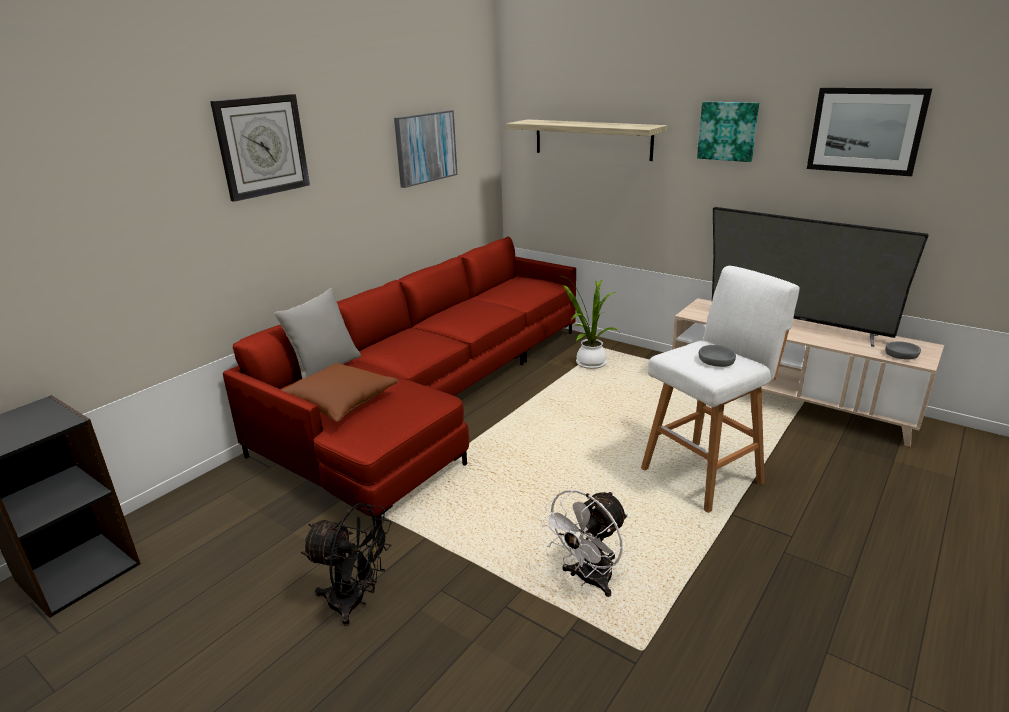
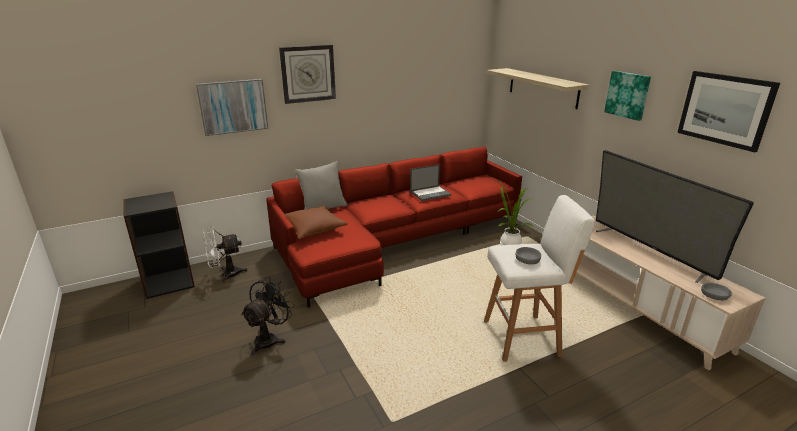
camera: 25 degrees right, 0 degrees up
(355, 602) = (270, 339): black fan -> black fan turned 105 degrees counterclockwise
(425, 147) = (426, 81): picture -> picture (233, 106)
(472, 313) = (430, 193): none -> laptop
(588, 580) = (395, 373): white fan -> white fan (225, 274)

